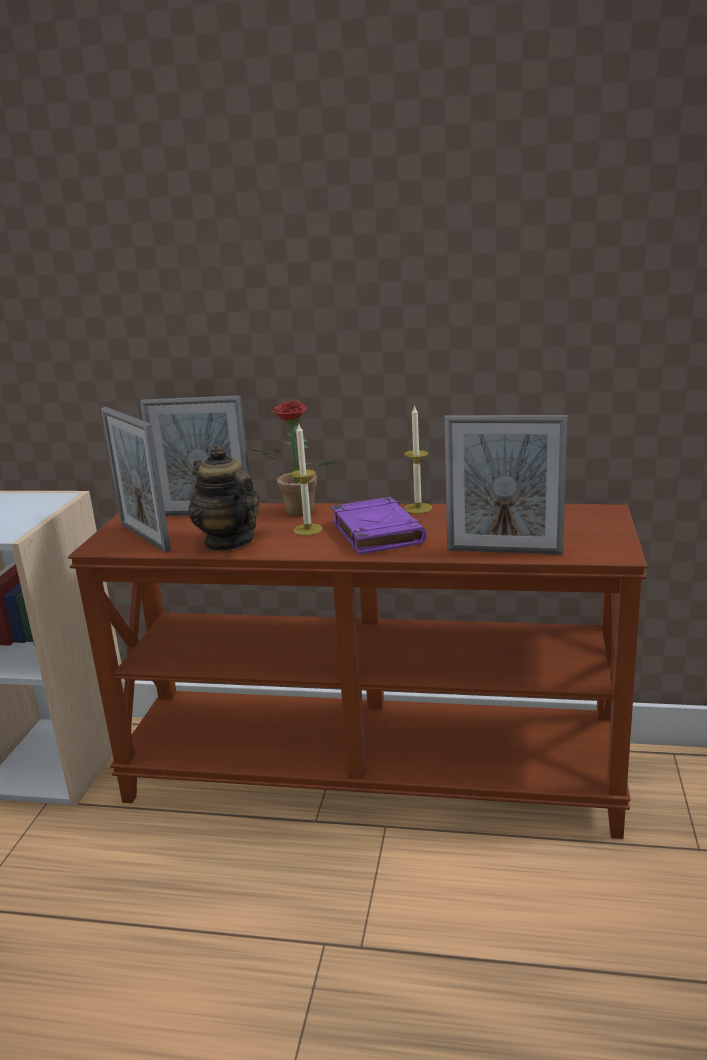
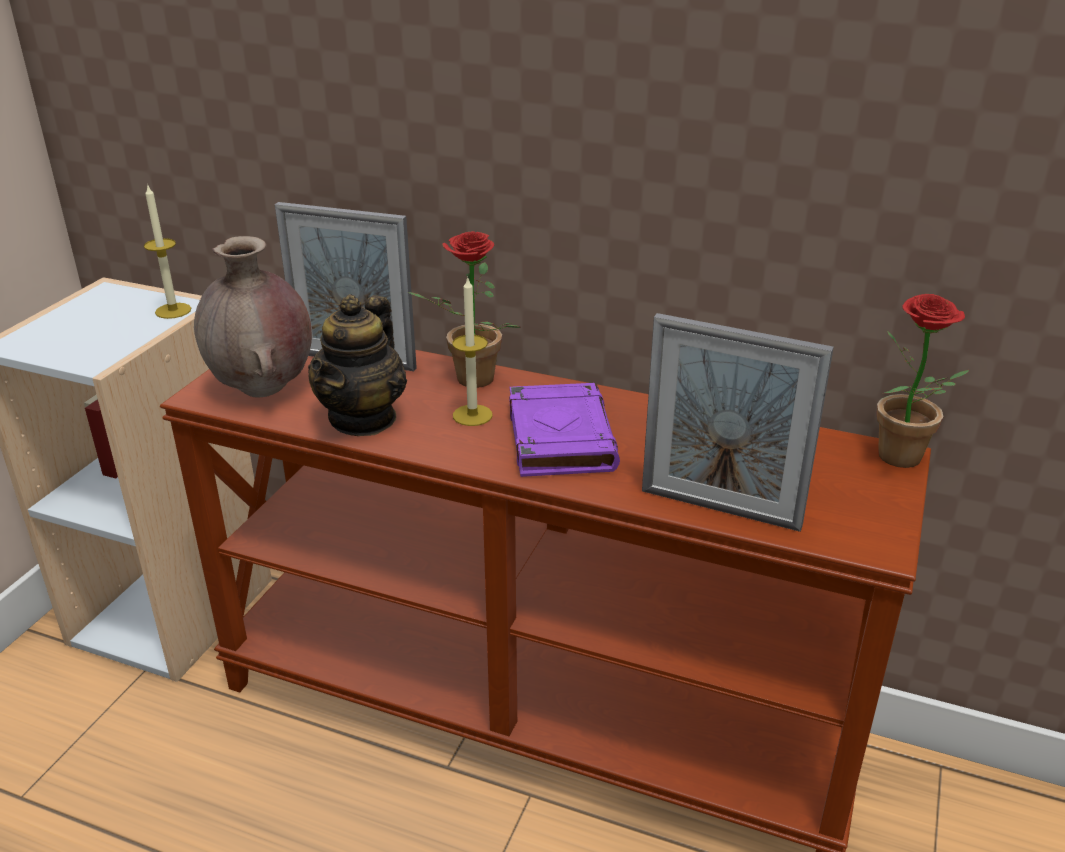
camera: 10 degrees right, 10 degrees up
(144, 537) = (264, 389): picture frame -> brown vase
(228, 542) = (363, 418): teapot -> teapot turned 135 degrees counterclockwise
(418, 508) = (633, 402): candle -> candle (173, 310)
(613, 512) = (903, 461): none -> potted plant

